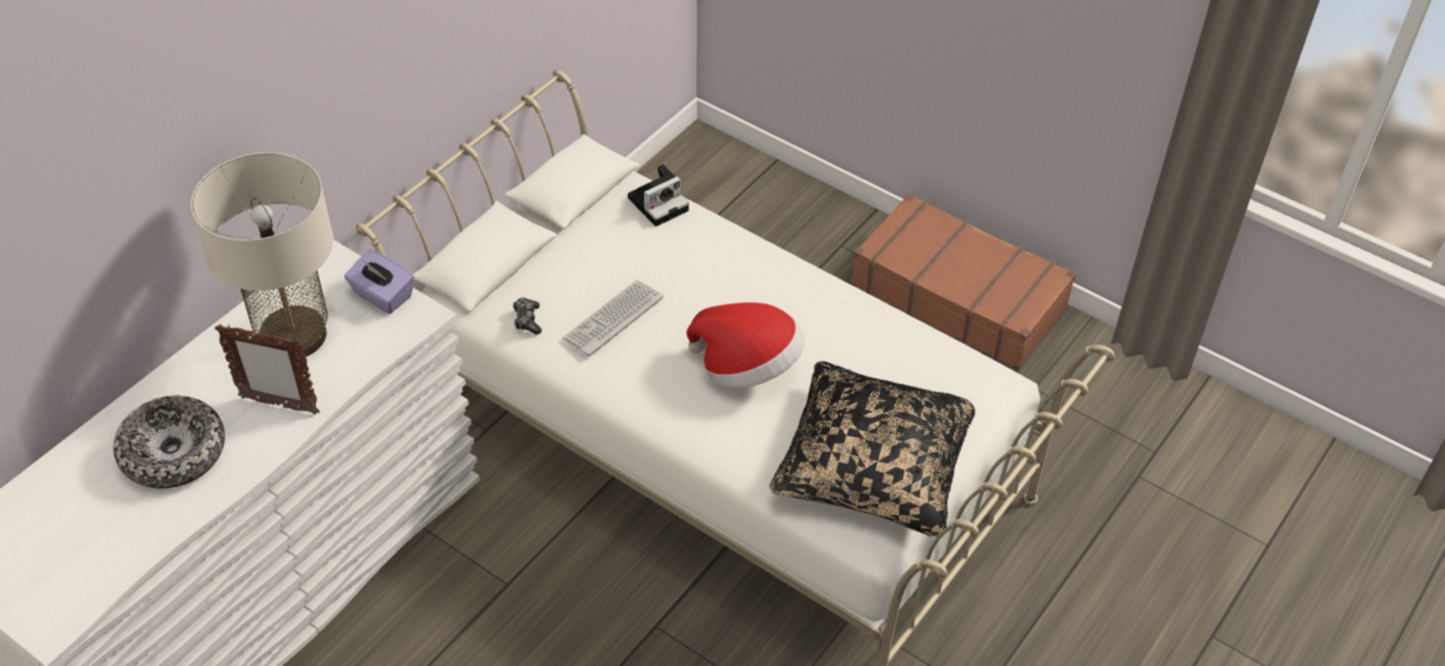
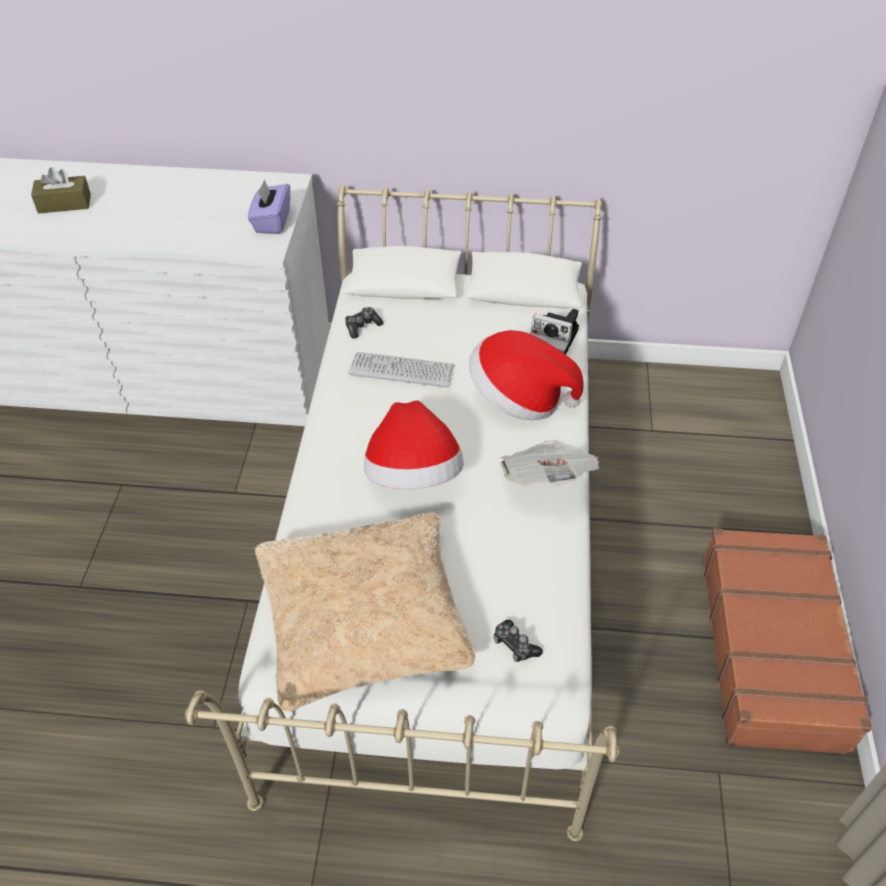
camera: 60 degrees right, 0 degrees up
(173, 452) = (64, 203): bowl -> brown tissue box
(279, 405) = (134, 225): picture frame -> none
(294, 336) = (203, 203): table lamp -> none
(711, 260) = (519, 398): none -> hat
(814, 289) = (546, 479): none -> newspaper
(874, 463) = (366, 620): black pillow -> beige pillow
(957, 385) = (514, 645): none -> game controller

